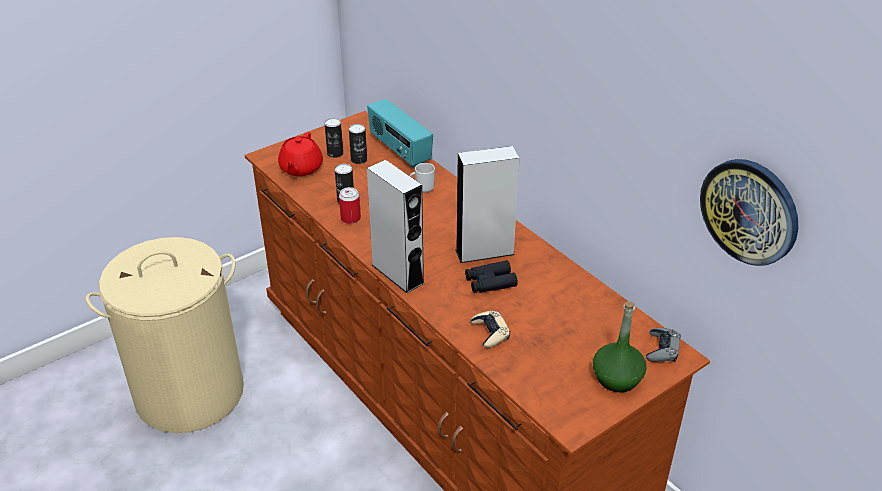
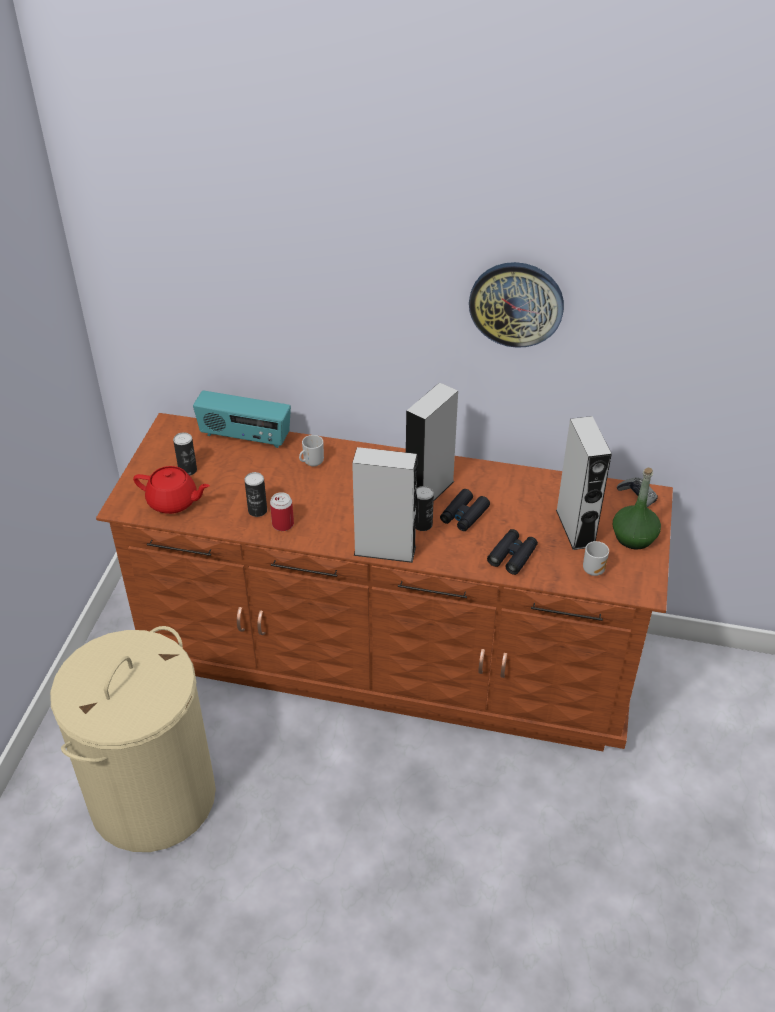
camera: 40 degrees left, 5 degrees up
(300, 168) = (173, 502): red teapot -> red teapot turned 45 degrees counterclockwise
(359, 160) = (218, 465): can -> can (422, 524)
(490, 332) = (512, 556): beige game controller -> black binoculars
(546, 382) = (593, 569): none -> mug
(572, 342) = (575, 528): none -> grey speaker
(749, 211) = (698, 354): wall clock -> wall clock (516, 304)

